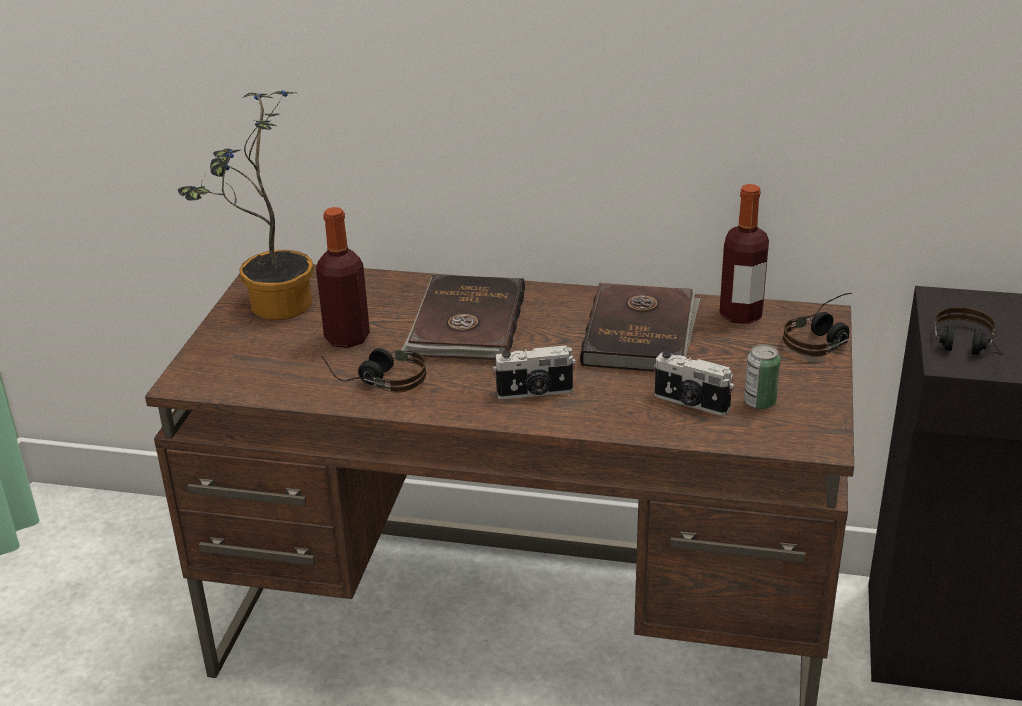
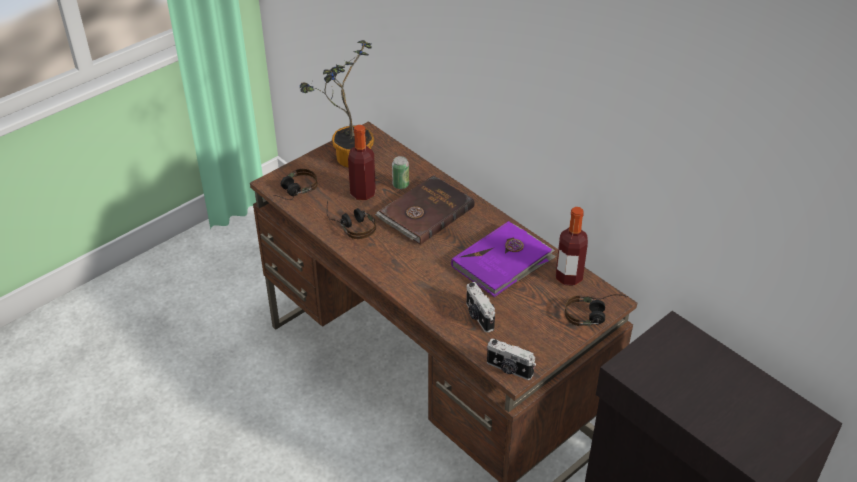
camera: 35 degrees right, 10 degrees up
(535, 393) = (413, 270): camera -> camera (509, 369)
(641, 333) = (503, 262): brown book -> purple book
(759, 402) = (512, 335): can -> can (400, 185)
(966, 350) = (643, 365): headphones -> headphones (293, 192)

